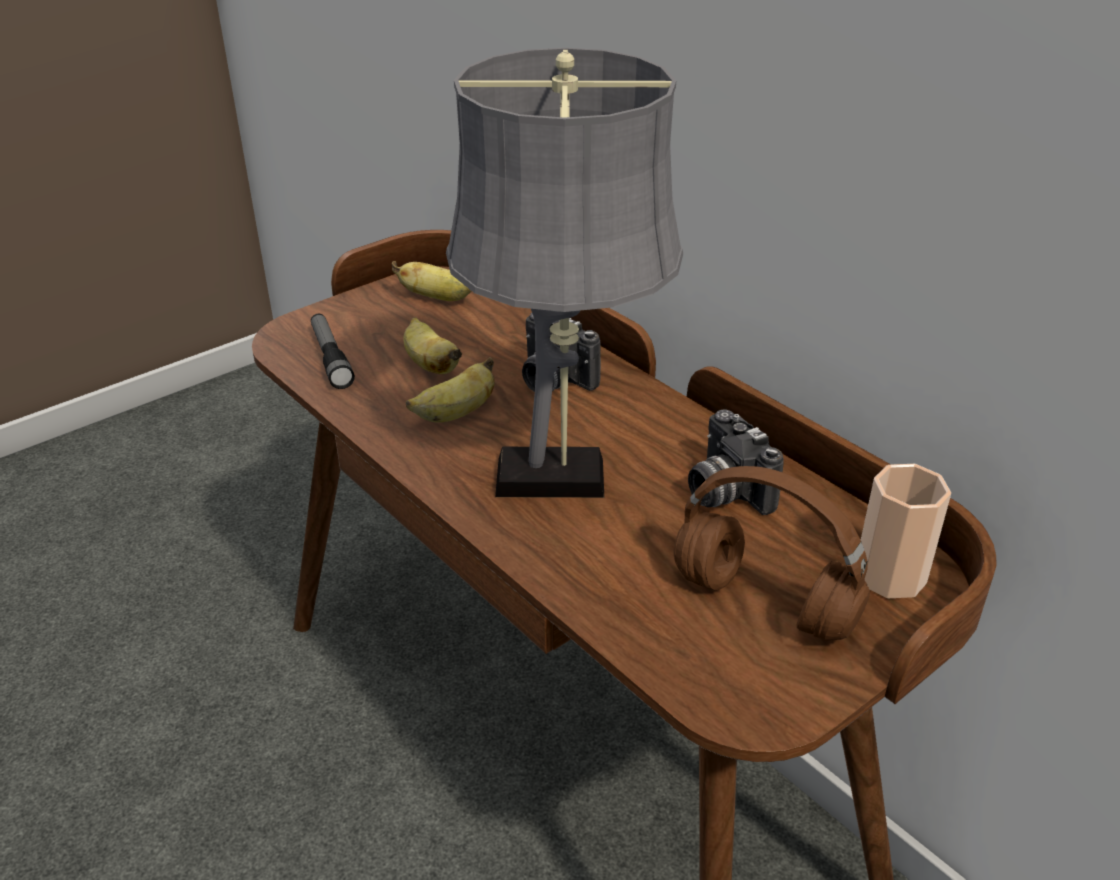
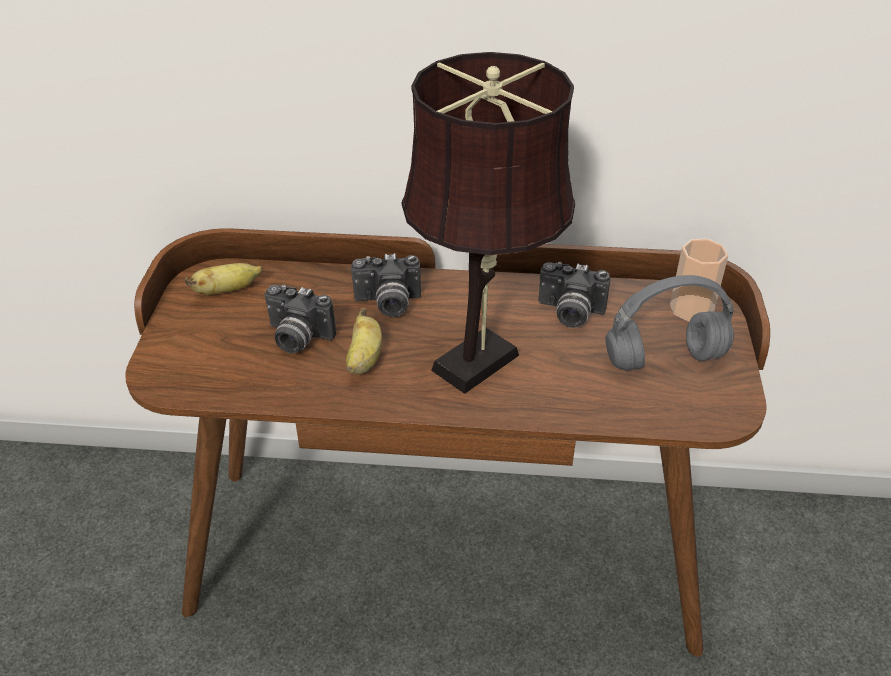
camera: 45 degrees left, 5 degrees up
(331, 358) = (220, 374): flashlight -> none
(430, 365) = (297, 338): banana -> camera
(562, 477) = (482, 358): grey table lamp -> brown table lamp
(767, 603) = (666, 358): brown headphones -> grey headphones

